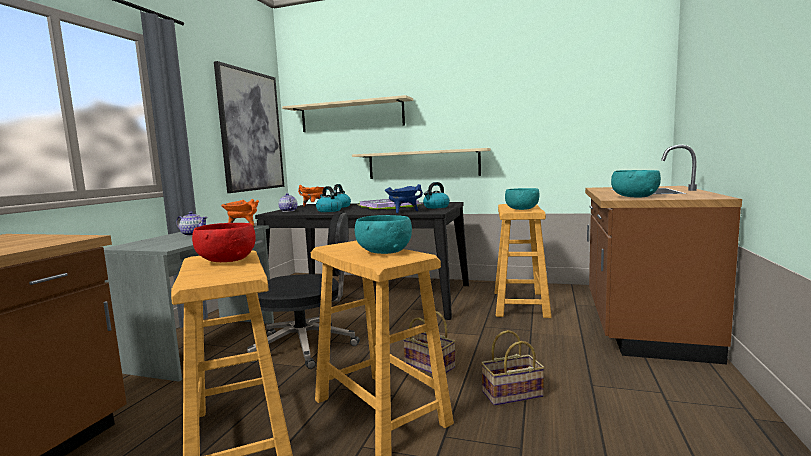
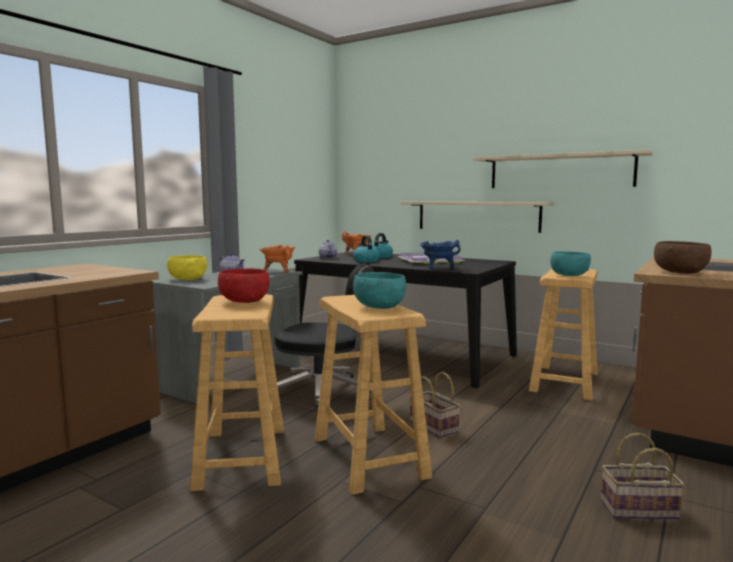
camera: 15 degrees right, 0 degrees up
(142, 243) = (187, 279): none -> yellow bowl
(251, 131) = (301, 173): picture -> none
(351, 116) = (405, 160): beige shelf -> beige shelf (560, 171)
(436, 207) = (478, 265): kettle -> none
(511, 395) = (502, 464): basket -> basket (637, 510)
(634, 197) = (679, 272): turquoise bowl -> brown bowl

